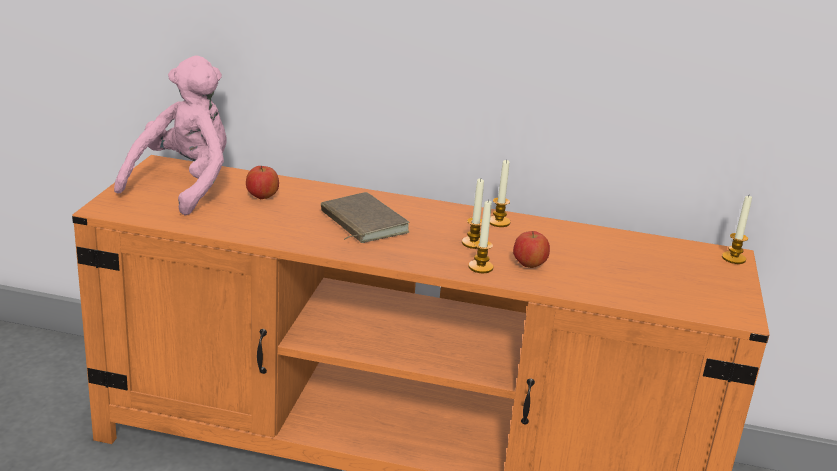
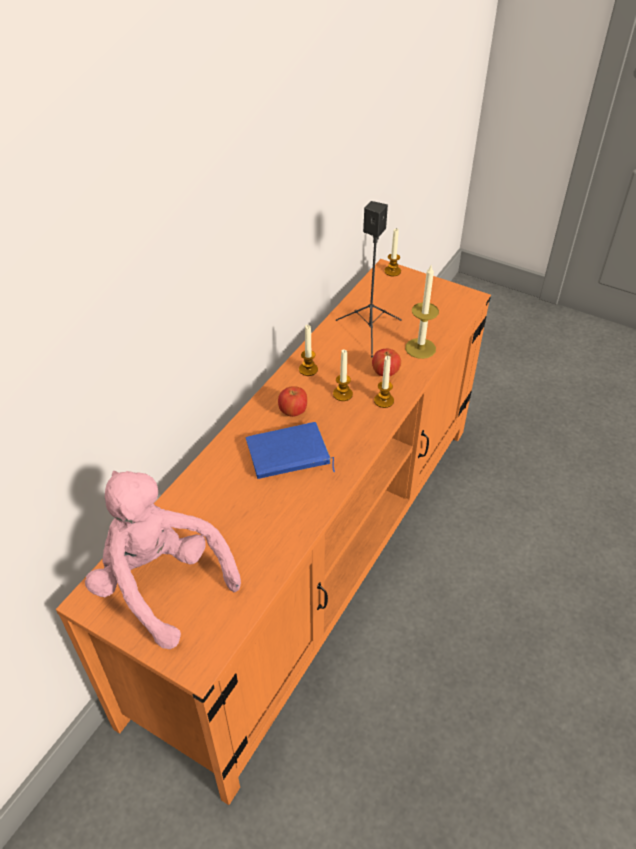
camera: 70 degrees left, 20 degrees up
(262, 197) = (212, 519): apple -> apple (293, 412)
(361, 223) = (288, 456): brown book -> blue book
(596, 285) = (420, 348): none -> candle
(597, 251) = (370, 331): none -> black speaker

